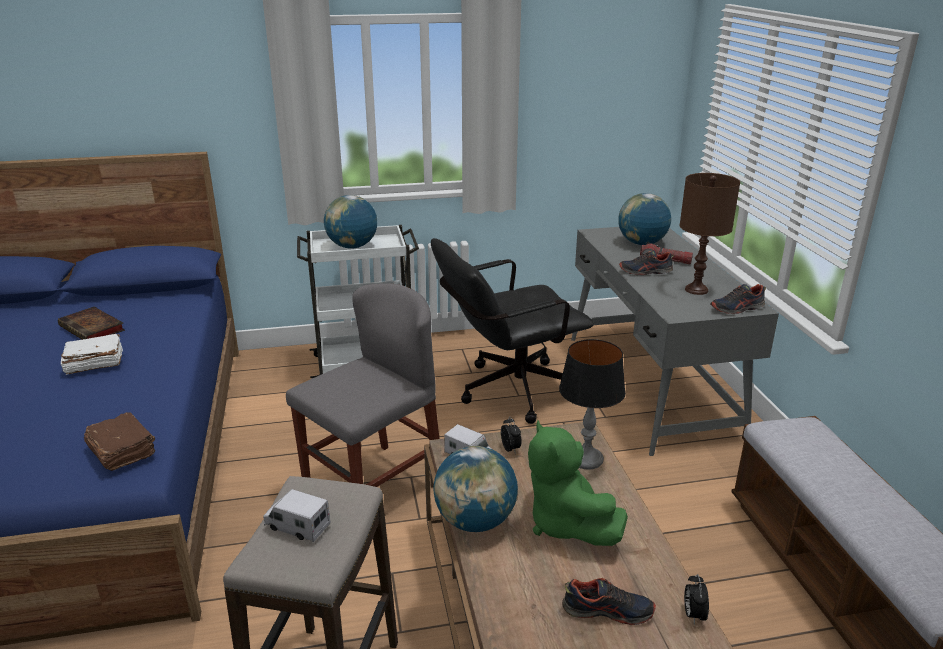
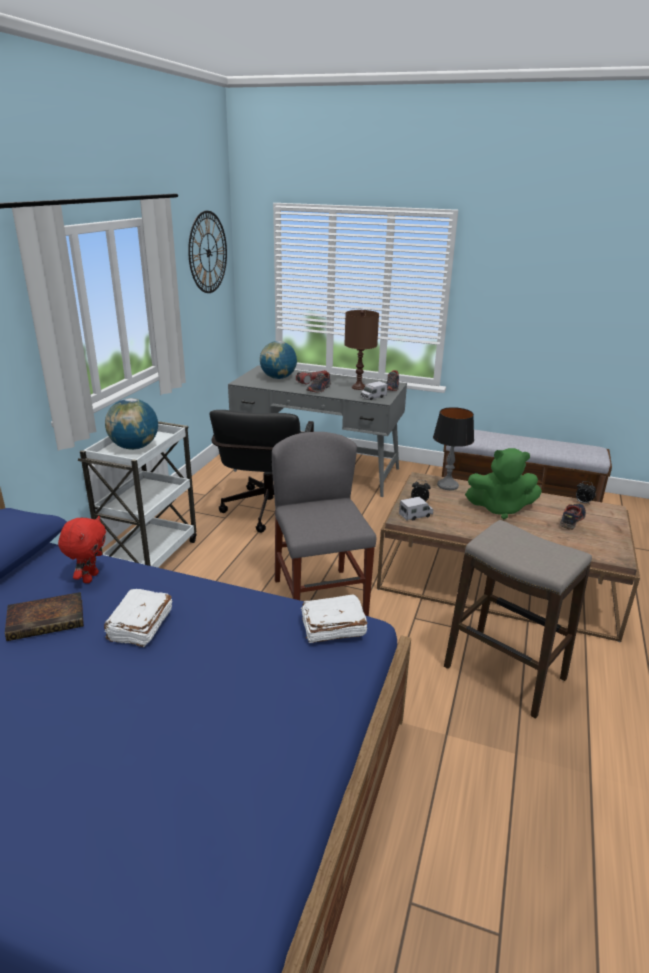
camera: 60 degrees left, 0 degrees up
(122, 451) = (332, 628): brown book -> white book
(158, 321) = (89, 577): none -> red plush toy
(297, 526) = (525, 552): toy truck -> toy truck (373, 397)
(475, 521) = (481, 532): globe -> none
(620, 63) = (208, 252): none -> wall clock

